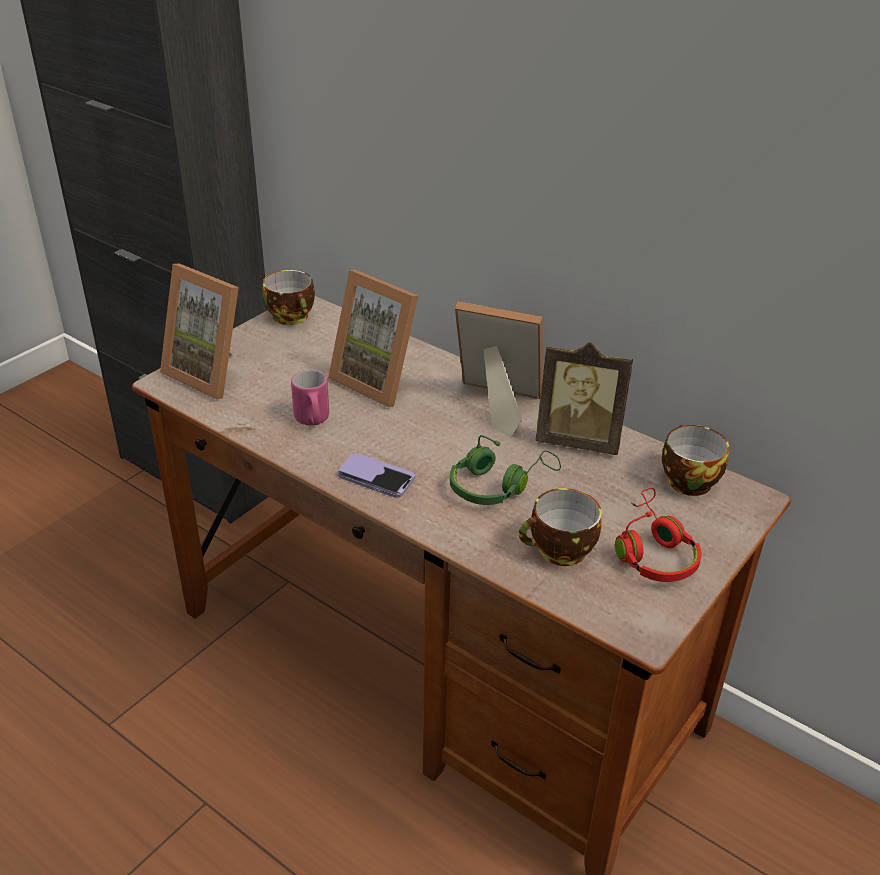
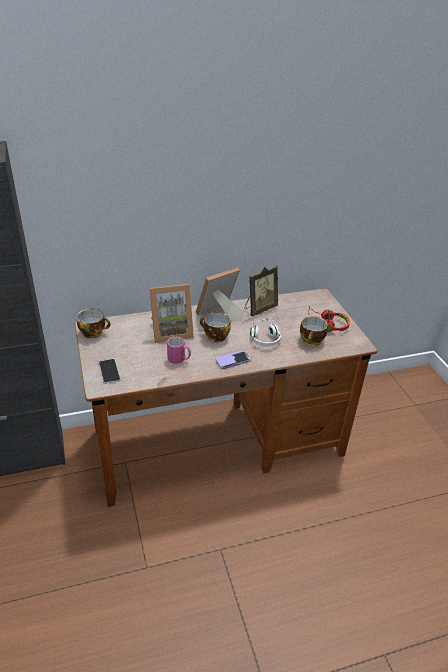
camera: 55 degrees left, 0 degrees up
(212, 373) = (109, 371): picture frame -> phone
(498, 485) = (265, 336): green headphones -> white headphones
(686, 480) = (301, 300): cup -> cup (214, 336)

